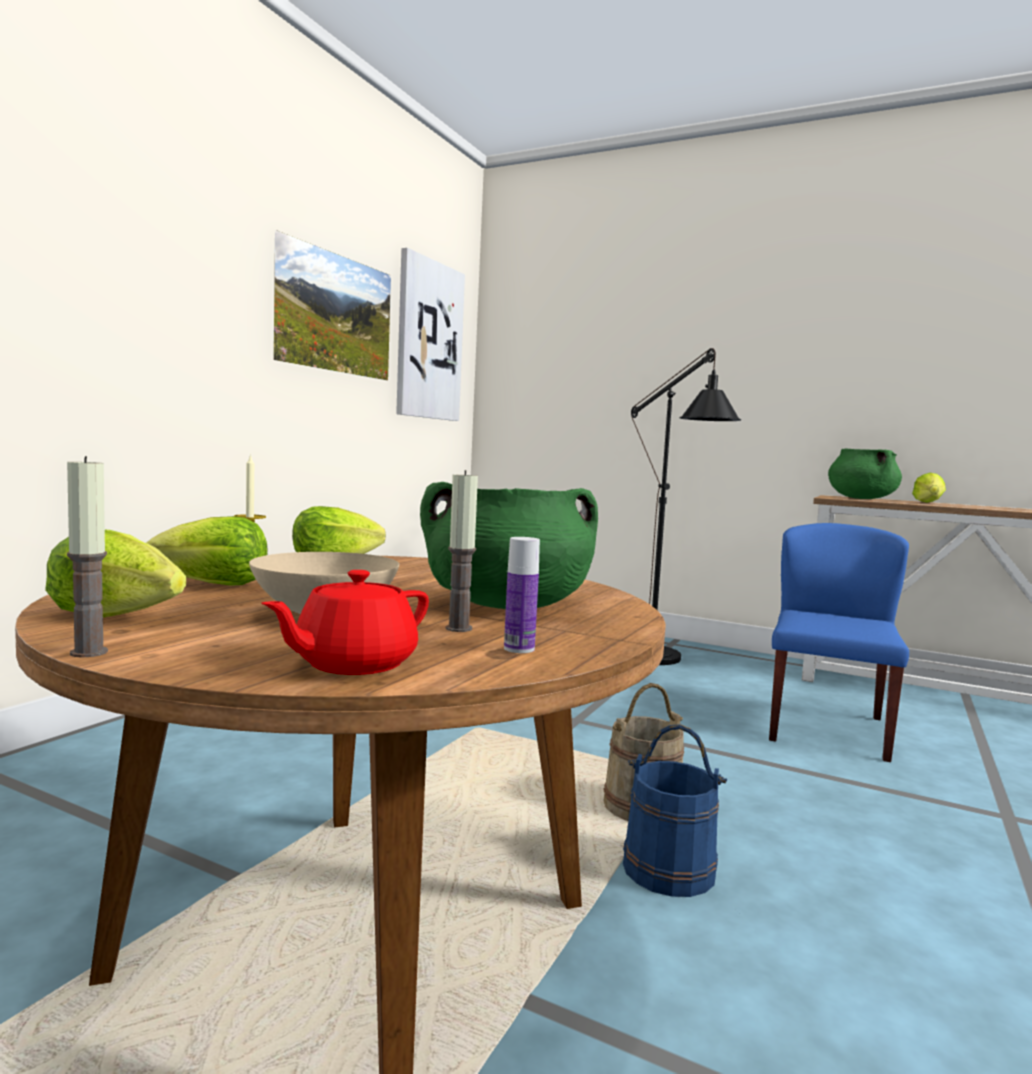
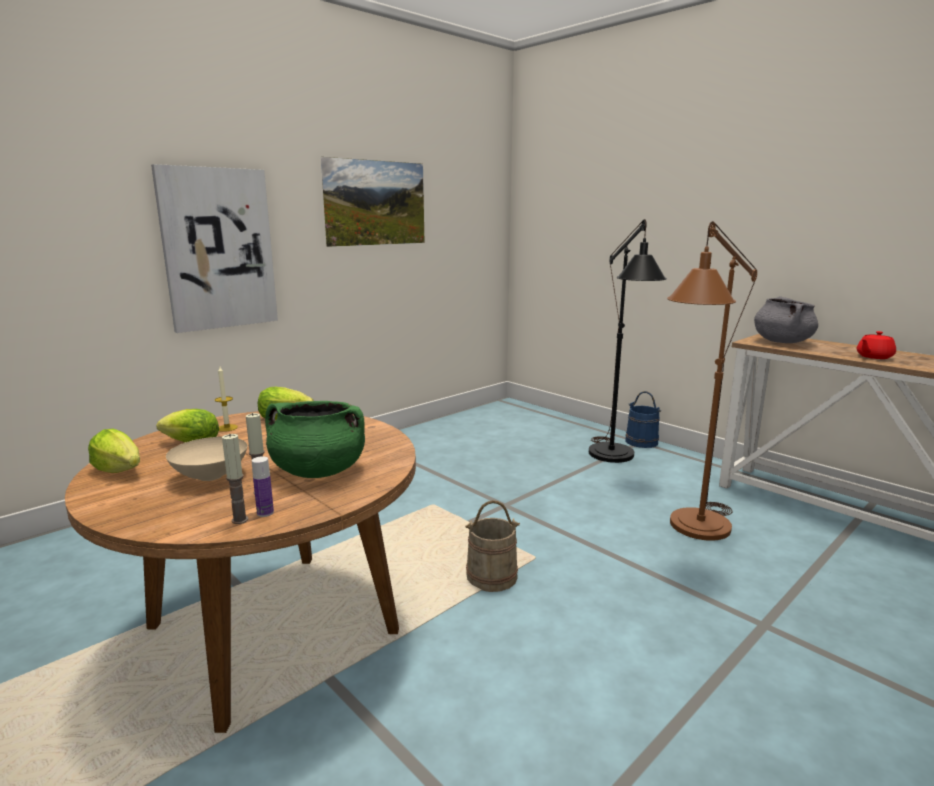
camera: 20 degrees right, 10 degrees up
(89, 652) = (80, 500): candle -> candle (240, 520)
(352, 664) = (173, 519): red teapot -> red teapot (873, 357)
(429, 340) = (462, 205): picture -> picture (218, 249)
(668, 869) = (470, 621): blue bucket -> blue bucket (641, 442)
(826, 728) = (693, 532): blue chair -> brown floor lamp
(861, 498) = (782, 342): green cooking pot -> grey cooking pot
(928, 503) = (842, 348): lettuce -> none

